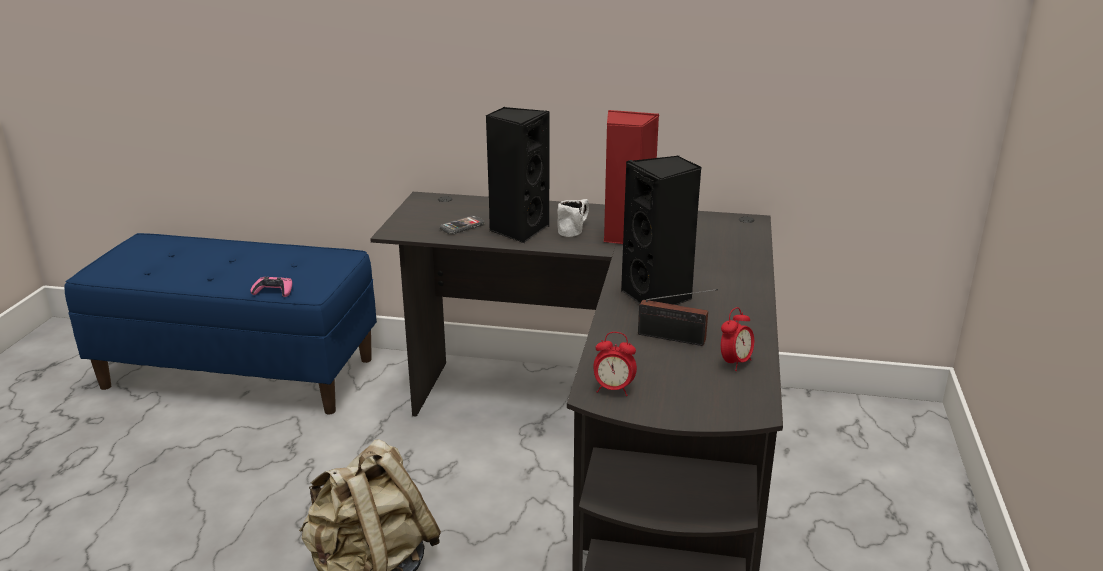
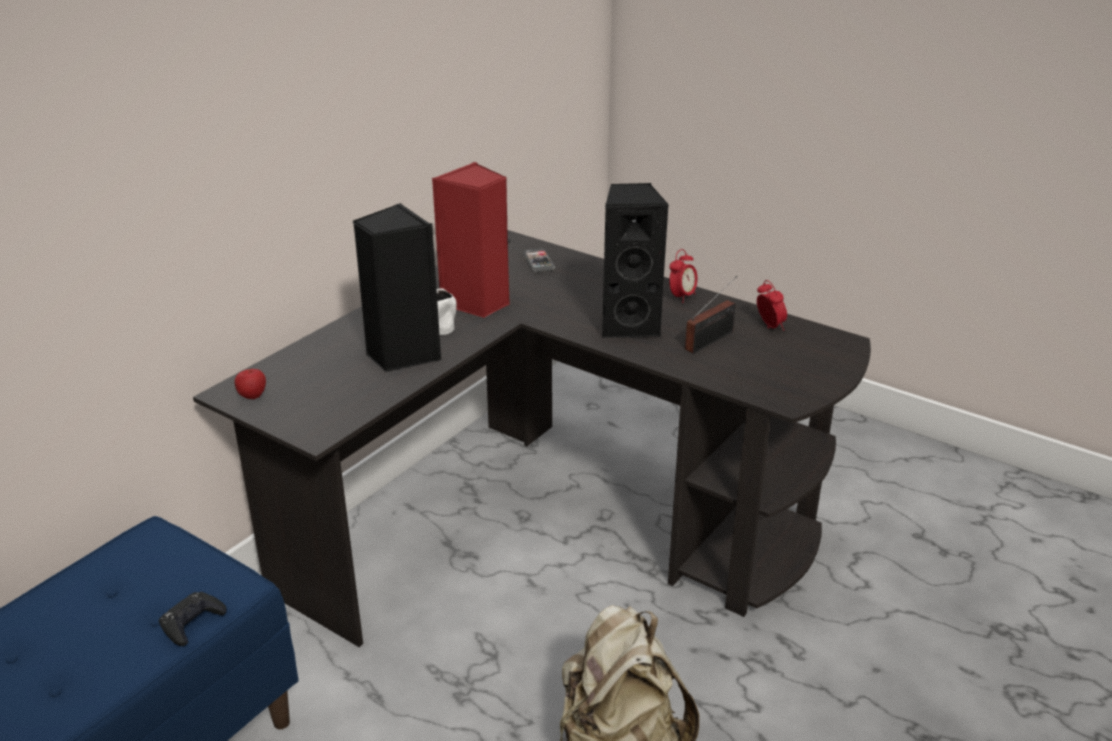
camera: 65 degrees left, 5 degrees up
(273, 291) = (192, 623): pink game controller -> black game controller
(423, 204) = (252, 397): none -> apple
(462, 226) = (353, 386): phone -> phone (538, 262)
(613, 389) = (783, 391): alarm clock -> alarm clock (682, 297)

